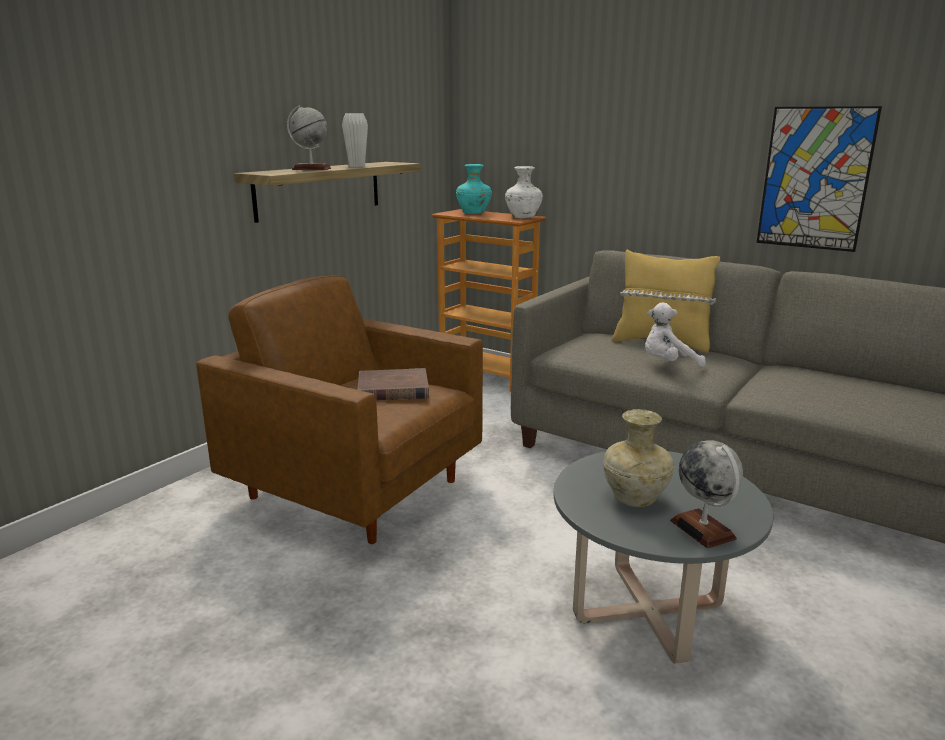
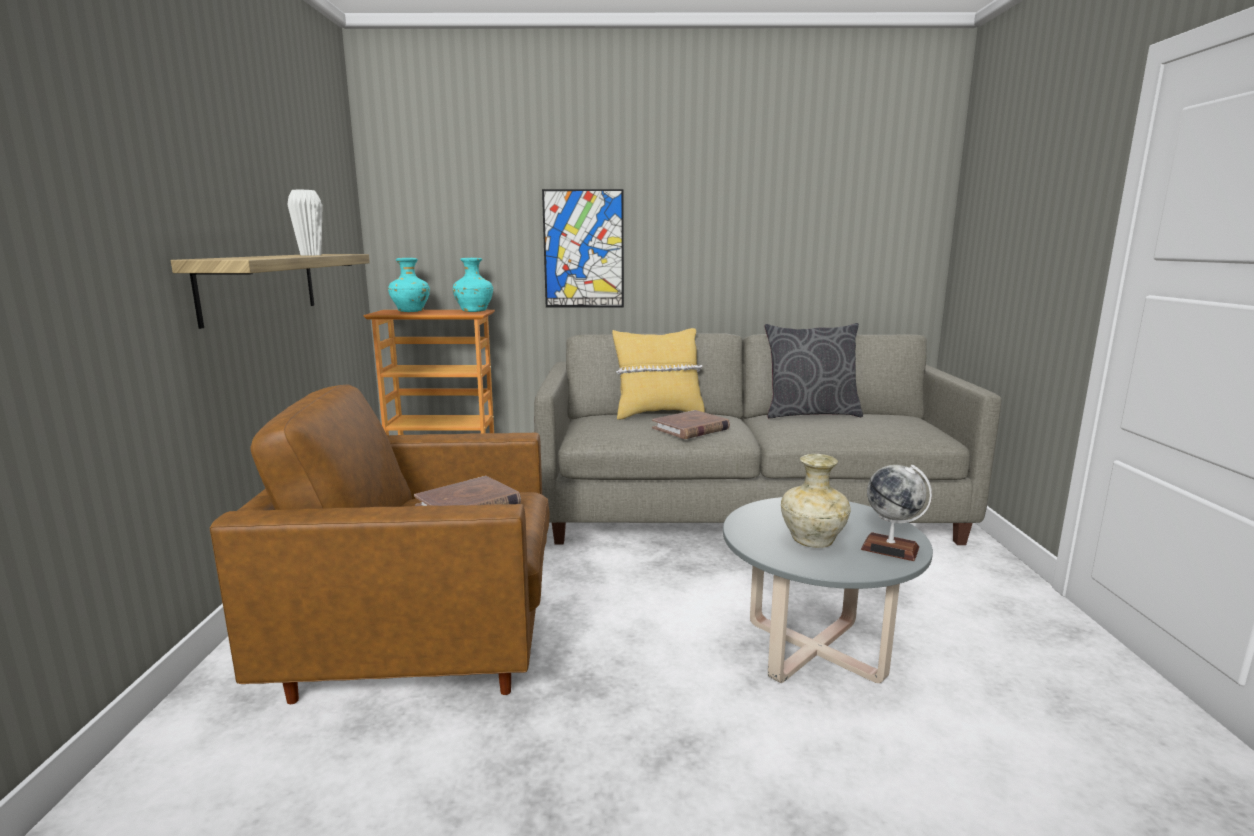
camera: 35 degrees left, 5 degrees down
(311, 169) = (267, 256): globe -> none
(523, 217) = (474, 311): white vase -> turquoise vase
(668, 364) = (691, 428): white plush toy -> brown book
(815, 178) = (746, 258): picture -> picture (583, 249)
(838, 374) = (810, 414): none -> grey pillow

